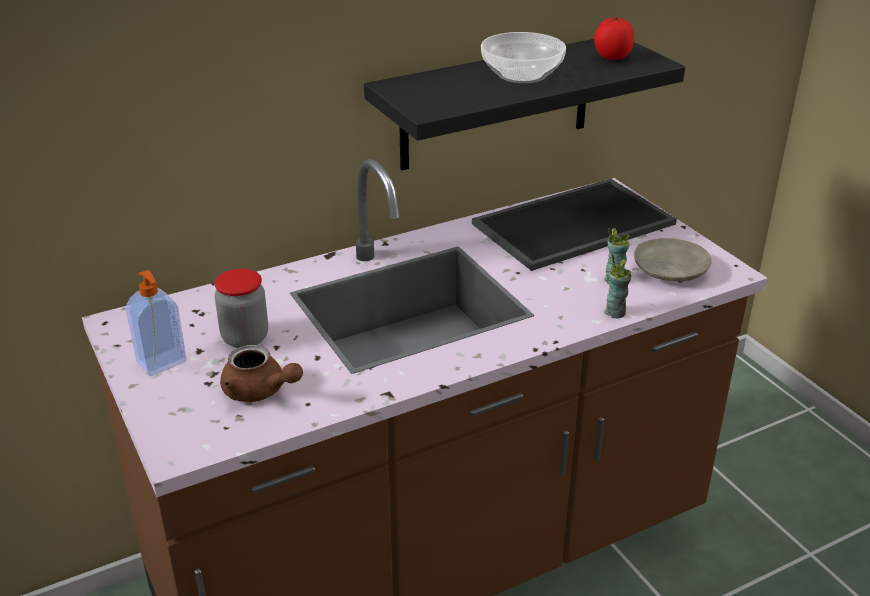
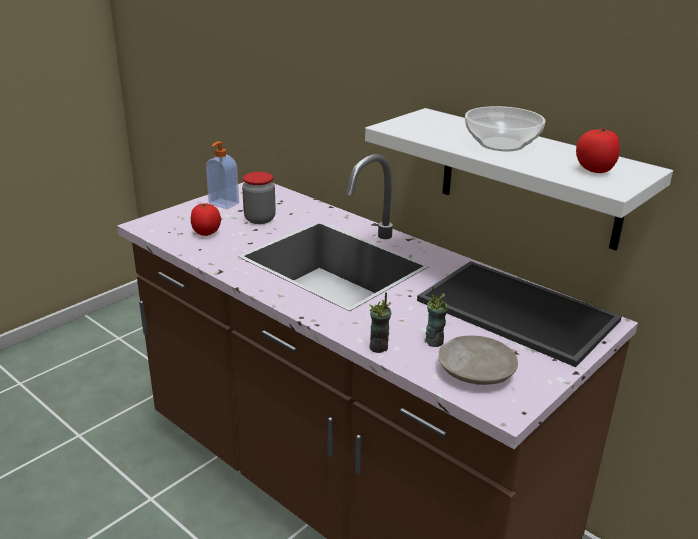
camera: 70 degrees right, 5 degrees down
(260, 391) = (206, 234): brown teapot -> tomato
(496, 103) = (529, 178): black shelf -> white shelf

